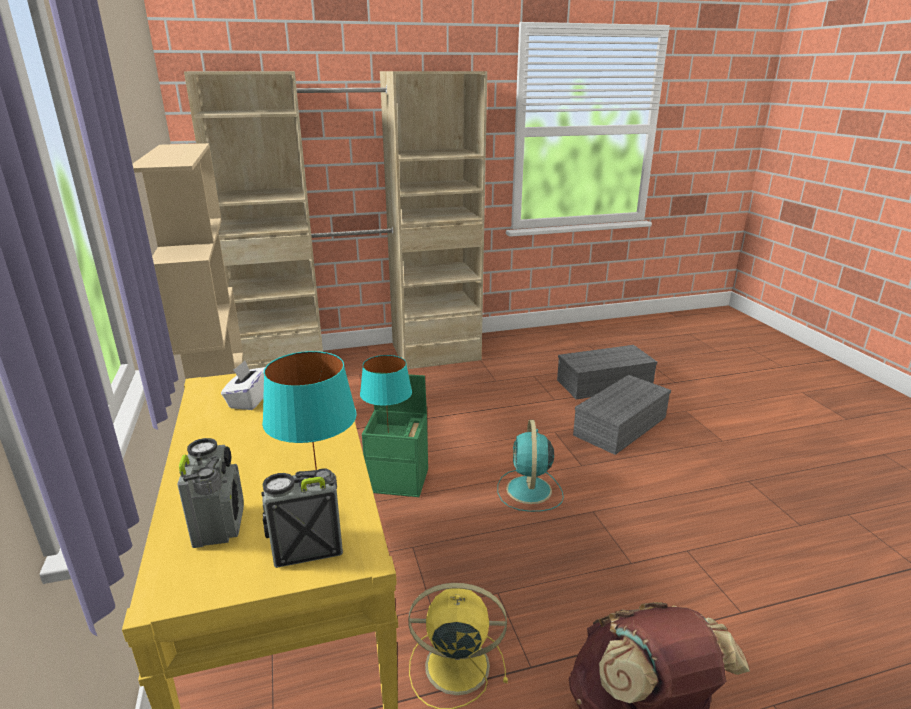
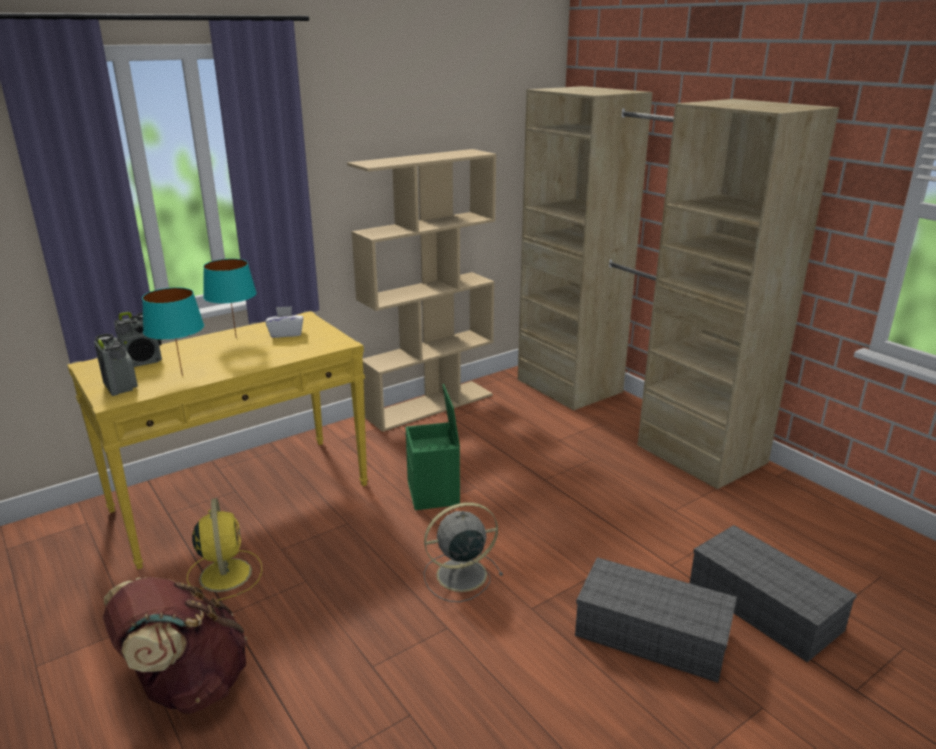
camera: 70 degrees right, 0 degrees up
(387, 432) = (435, 444): turquoise table lamp -> turquoise table lamp (236, 337)
(529, 491) = (459, 575): turquoise fan -> grey fan

